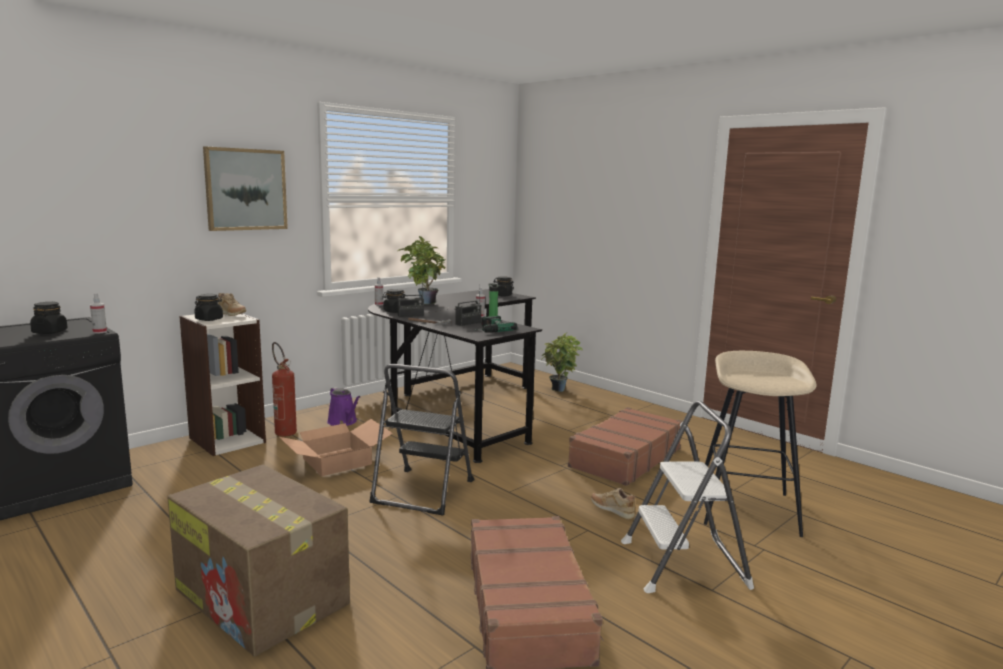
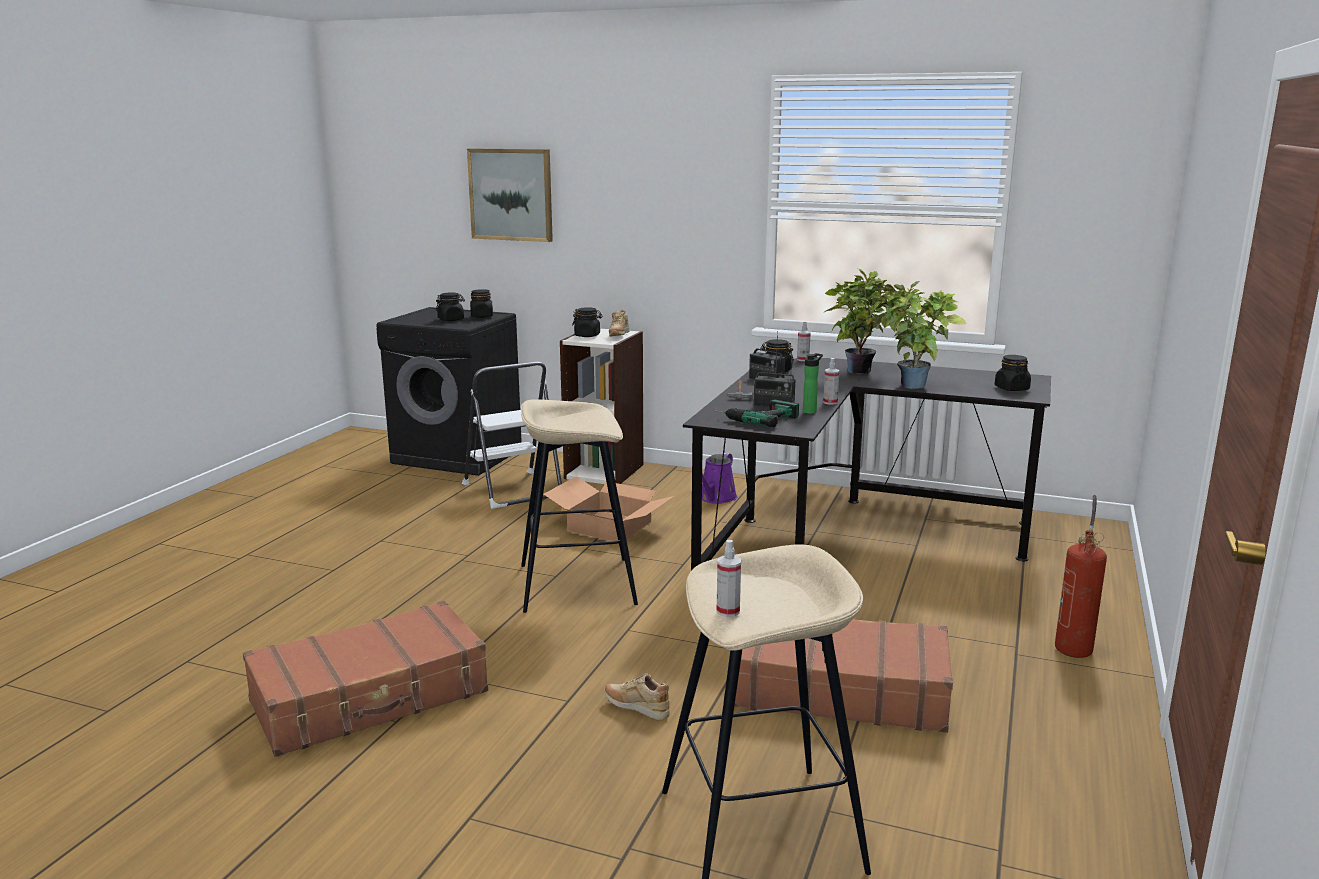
camera: 65 degrees right, 5 degrees up
(71, 324) = (482, 316): none -> black jar
(100, 332) = (464, 326): spray bottle -> spray bottle (728, 611)
(246, 189) = (671, 192): picture -> picture (511, 194)
(263, 597) = (331, 578): cardboard box -> none
(283, 431) = (654, 483): fire extinguisher -> fire extinguisher (1074, 645)
(421, 492) = (576, 584): black step ladder -> beige stool
(560, 391) = (1058, 585): potted plant -> potted plant (909, 387)
(612, 511) = (637, 708): beige shoe -> beige shoe turned 75 degrees counterclockwise
(689, 564) = (527, 791): white step ladder -> white step ladder (513, 490)

